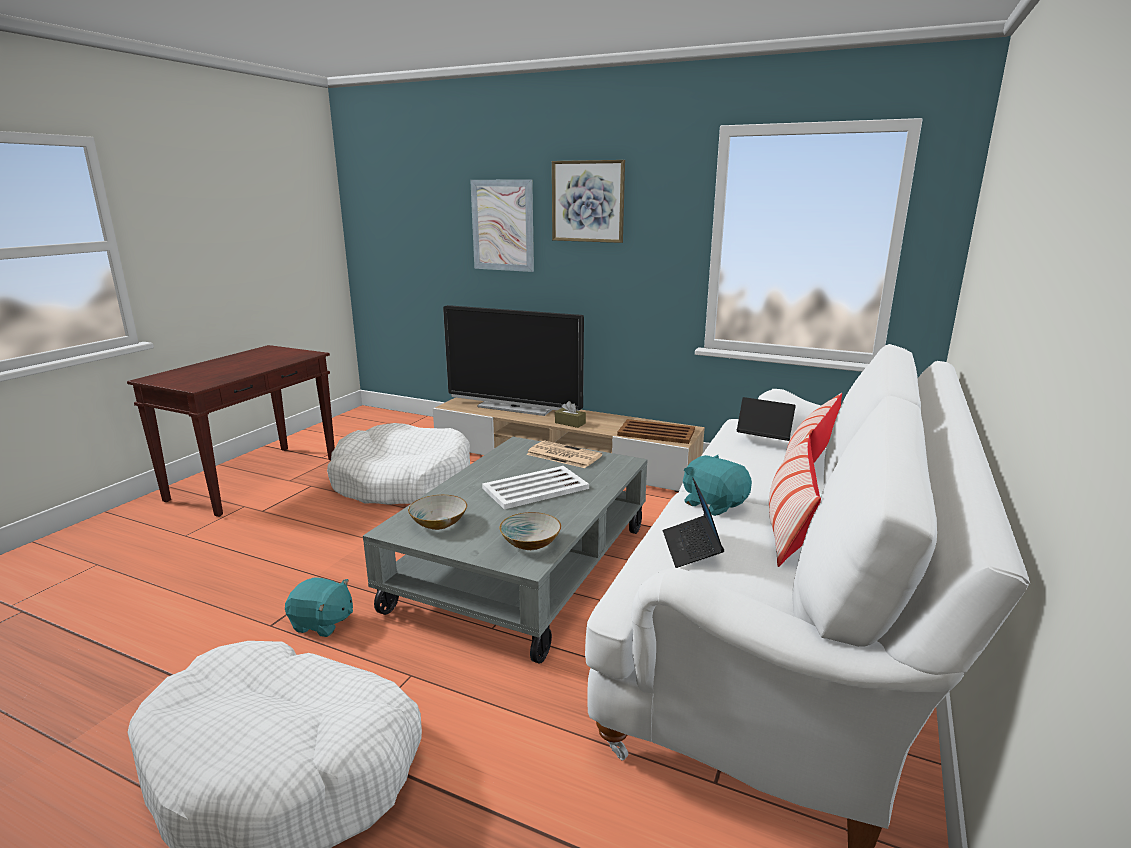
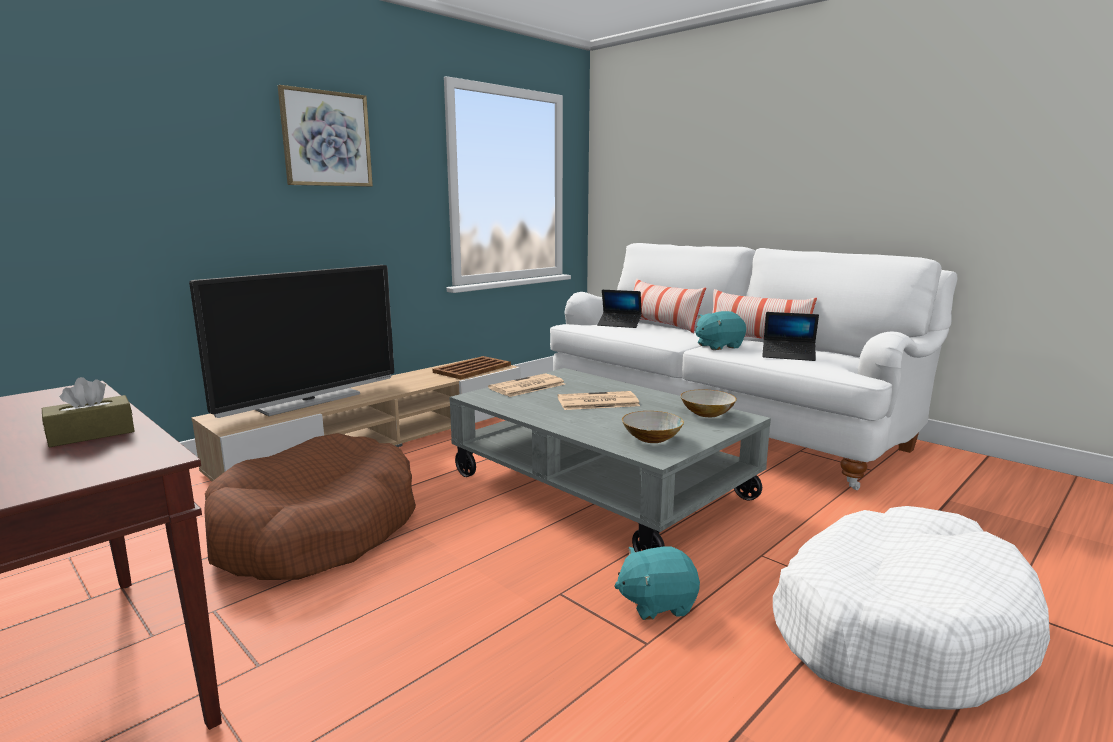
camera: 70 degrees left, 5 degrees down
(322, 623) = (657, 603): turquoise plush toy -> turquoise plush toy turned 135 degrees counterclockwise
(403, 482) = (316, 530): white dog bed -> brown dog bed
(502, 225) = (206, 165): picture -> none
(534, 488) = (597, 402): white tray -> newspaper
(570, 423) = (401, 388): brown tissue box -> brown tissue box (91, 434)
(764, 441) = (619, 324): laptop -> laptop turned 120 degrees counterclockwise

